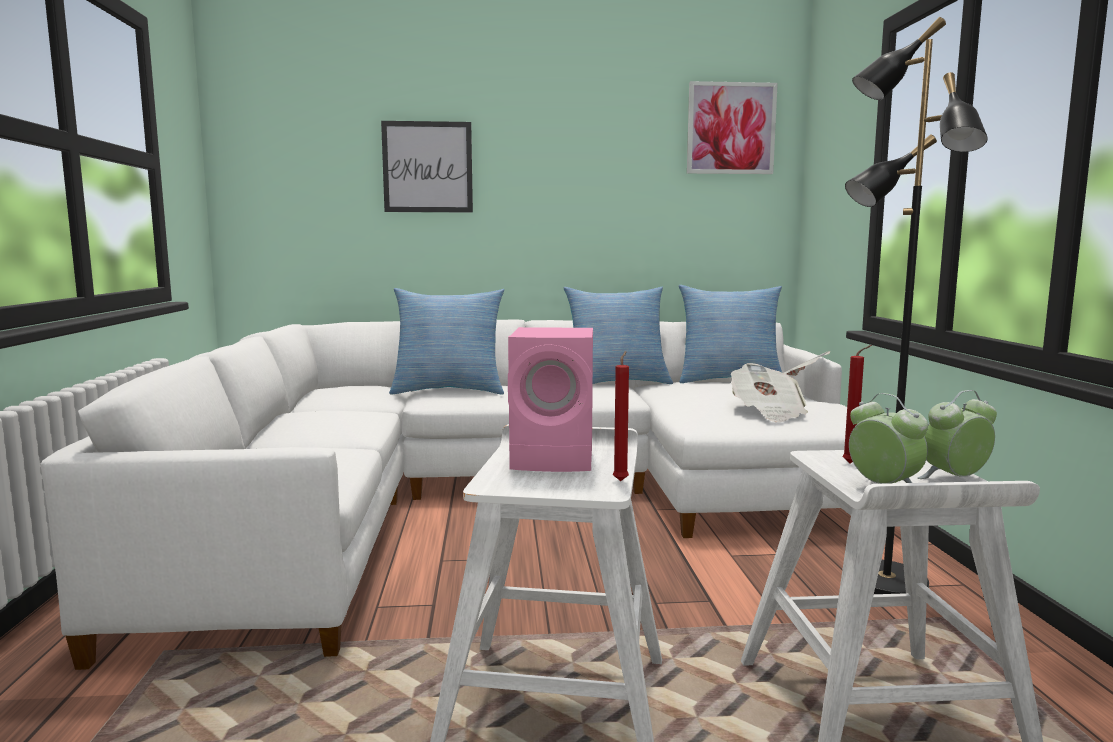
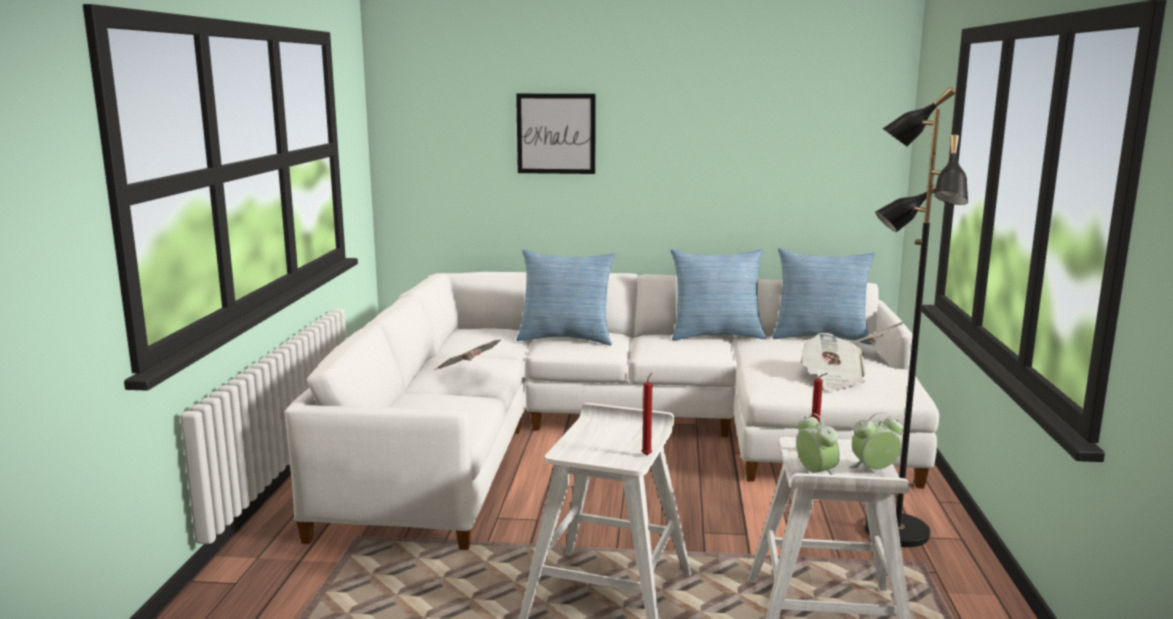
camera: 10 degrees right, 5 degrees up
(331, 422) = (468, 372): none -> newspaper
(556, 459) = (612, 434): pink speaker -> none
(731, 128) = (840, 97): picture -> none

